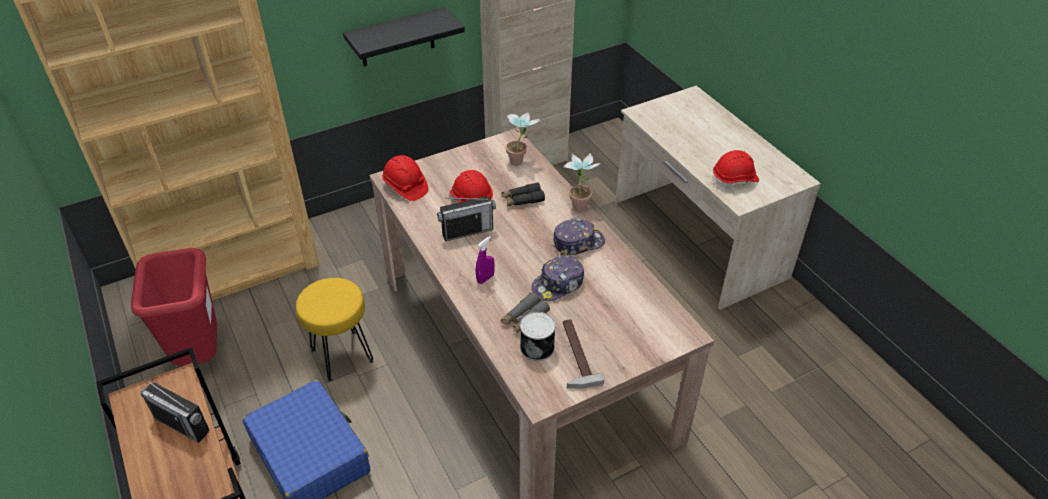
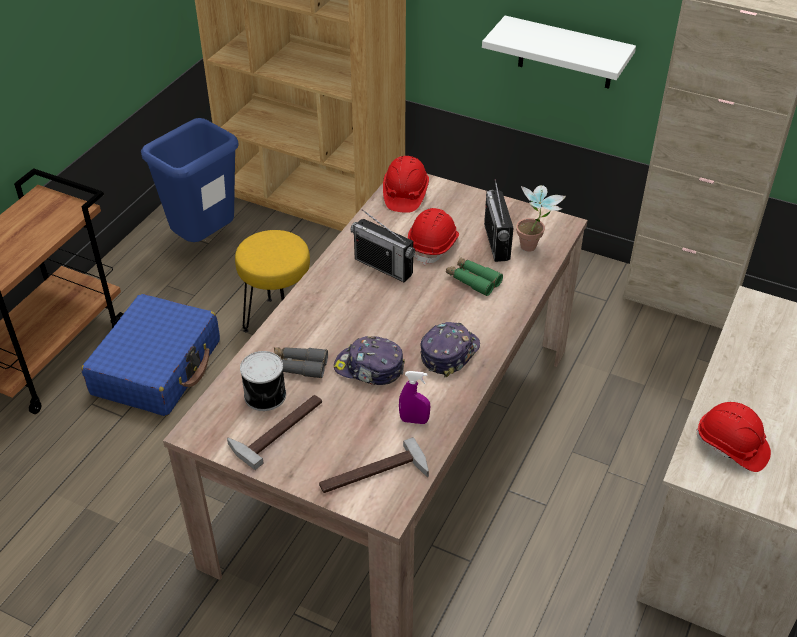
camera: 55 degrees right, 0 degrees up
(182, 425) = (33, 237): radio -> radio (496, 242)
(201, 356) = (205, 240): red trash can -> blue trash can
(397, 38) = (566, 53): black shelf -> white shelf
(485, 278) = (328, 312): purple spray bottle -> purple spray bottle (414, 420)
(522, 199) = (473, 280): black binoculars -> green binoculars
(578, 242) = (449, 353): cap -> cap turned 90 degrees counterclockwise
(580, 204) = (513, 326): potted plant -> none
(655, 327) = (374, 476): none -> hammer

